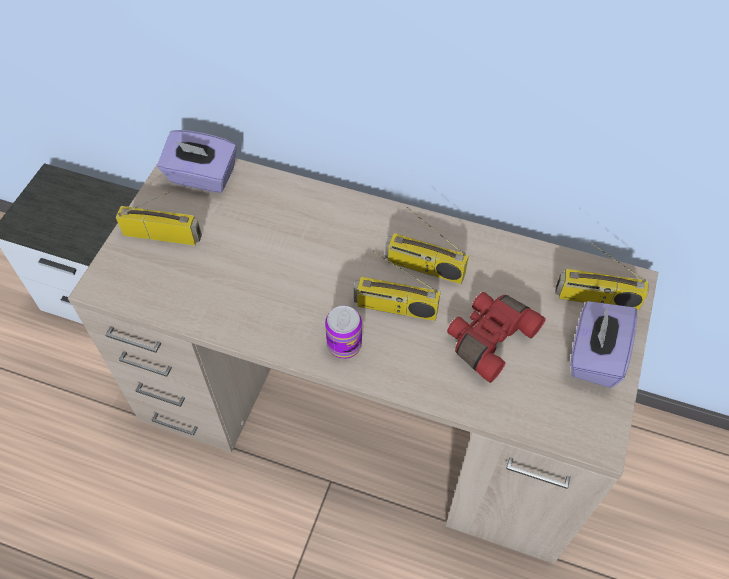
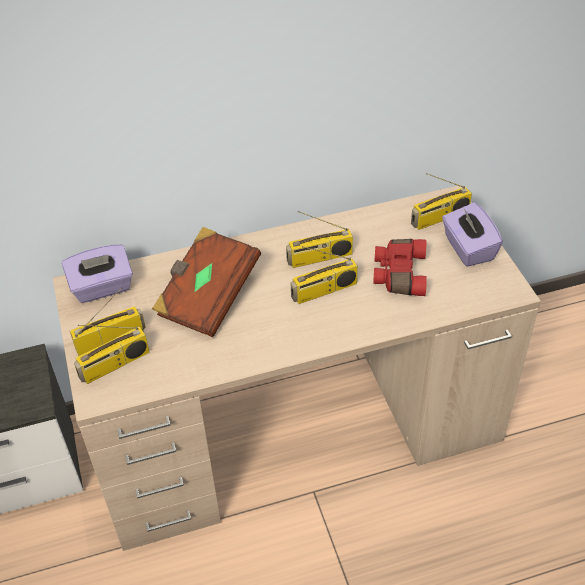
camera: 35 degrees left, 10 degrees down
(143, 263) = (114, 365): none -> radio
(282, 243) = (207, 296): none -> brown book
(344, 345) = (312, 330): can -> none

